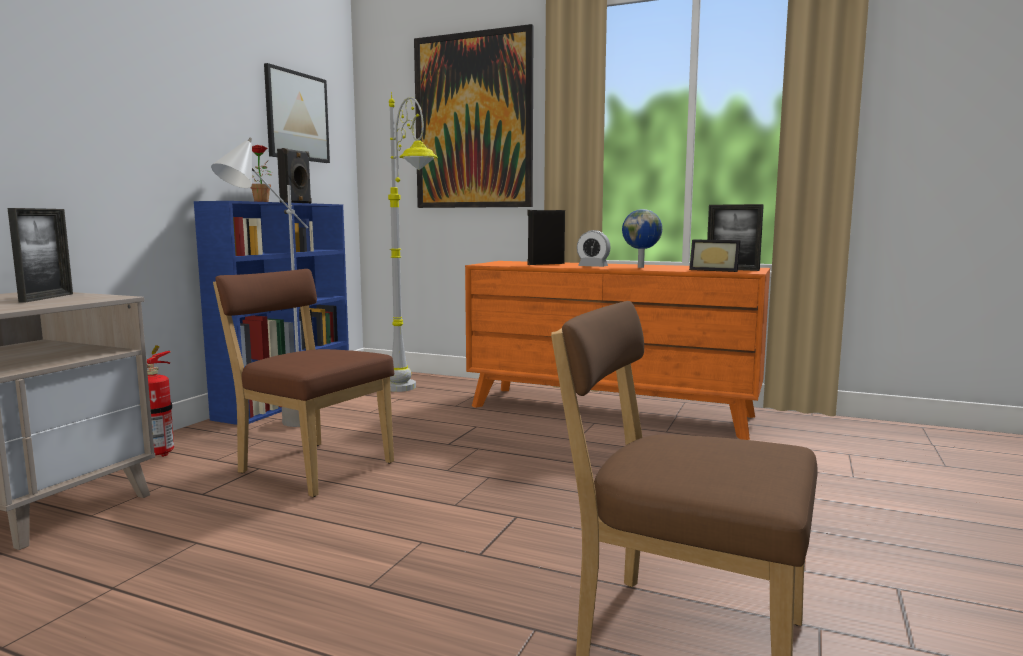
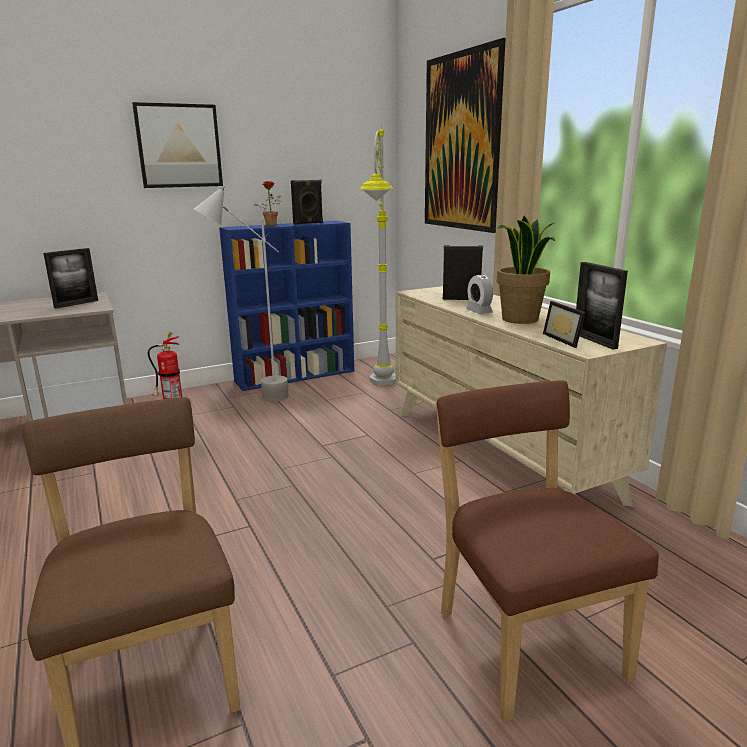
camera: 40 degrees right, 10 degrees up
(297, 116) = (325, 147): picture -> picture (179, 146)
(311, 466) = (220, 437): brown chair -> brown chair (524, 638)
(610, 411) = (499, 452): orange dresser -> beige dresser
(641, 267) = (520, 319): globe -> potted plant

